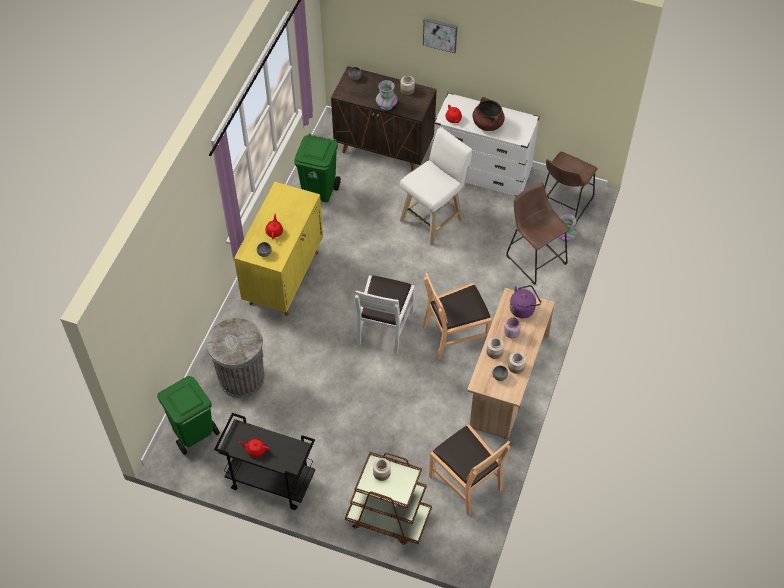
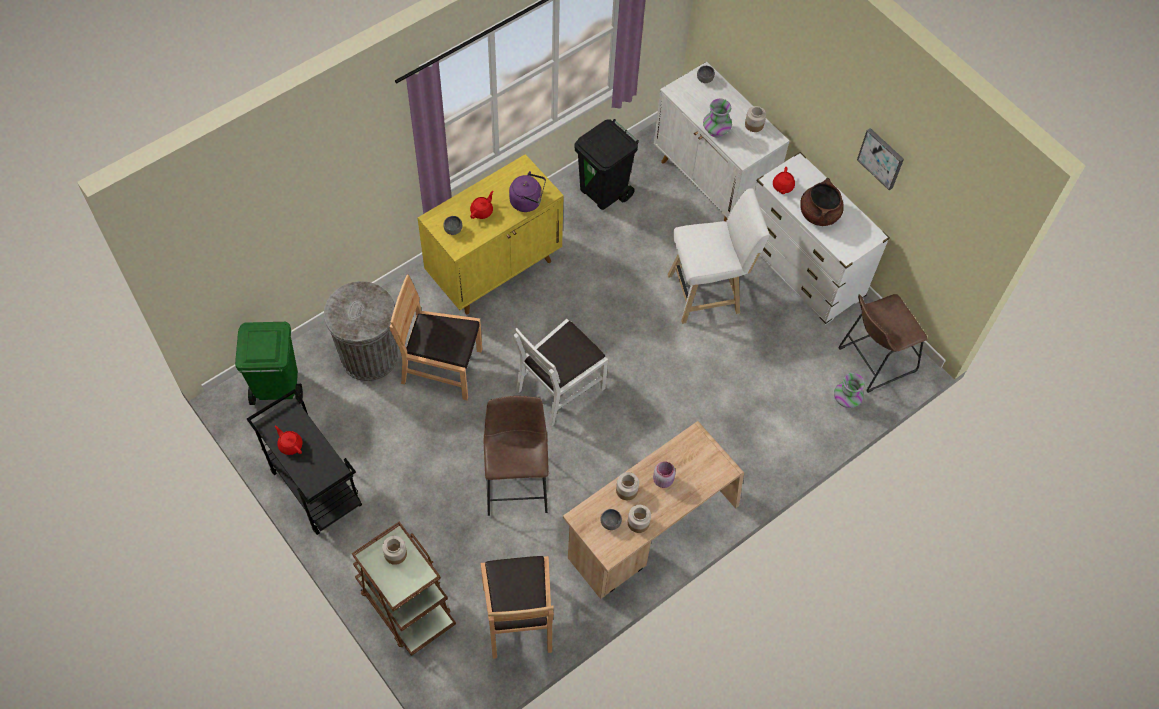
camera: 30 degrees right, 5 degrees up
(319, 190) = (604, 192): green trash can -> black trash can
(385, 148) = (712, 182): brown cabinet -> white cabinet
(440, 34) = (810, 74): picture -> picture (881, 158)
(455, 334) = (632, 442): brown chair -> brown chair (442, 367)
(523, 308) = (699, 459): purple kettle -> purple kettle (528, 201)
(534, 257) = (790, 403): brown stool -> brown stool (517, 481)

